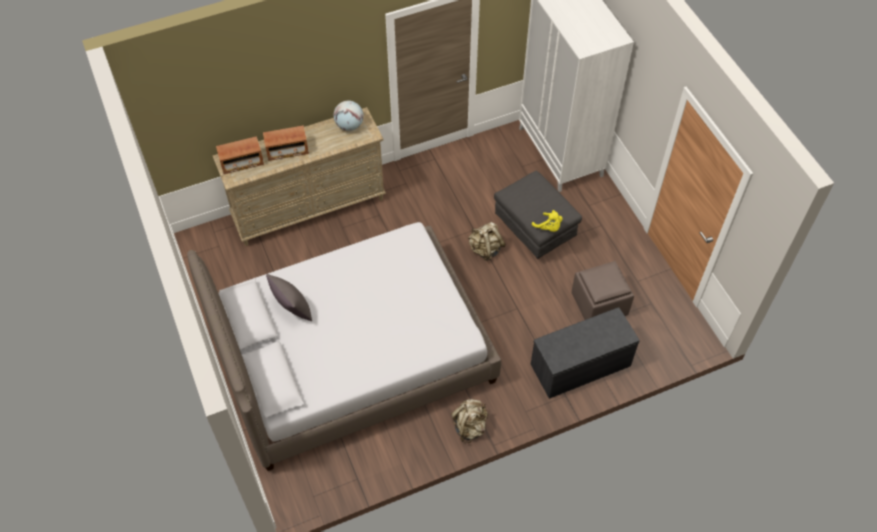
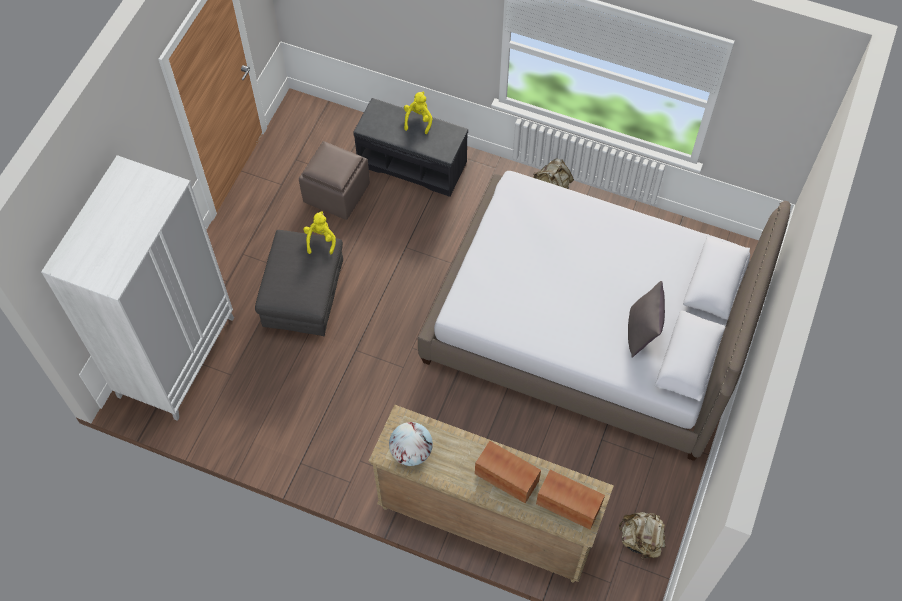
camera: 135 degrees left, 5 degrees up
(485, 249) = (368, 322): beige backpack -> beige backpack (641, 540)
(590, 351) = (418, 120): none -> yellow plush toy

